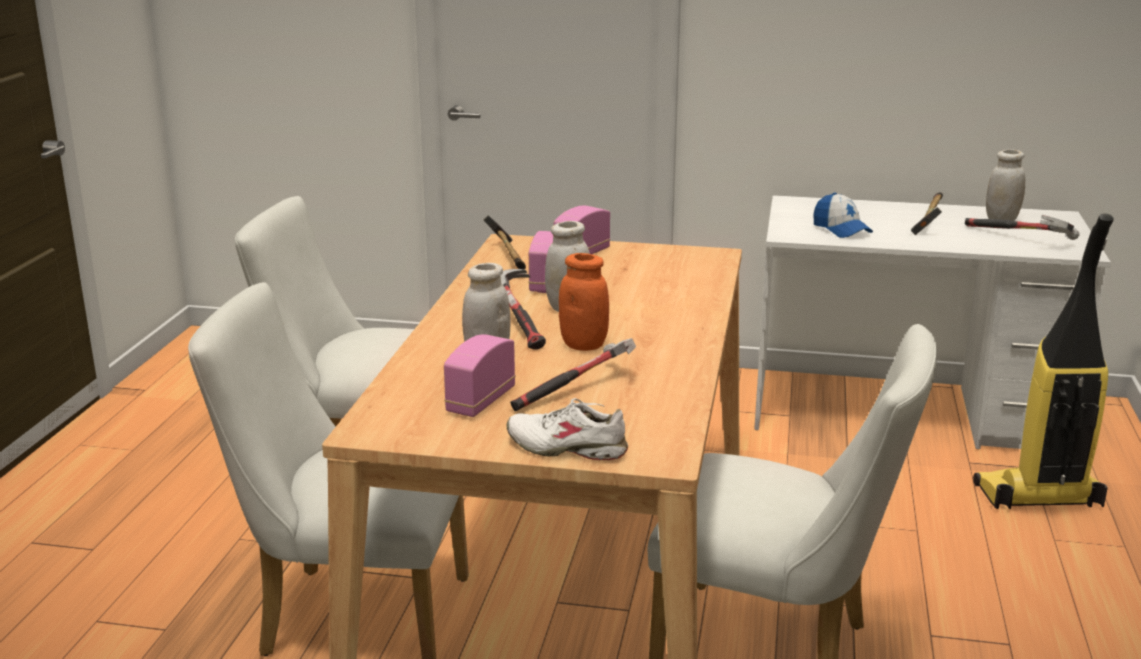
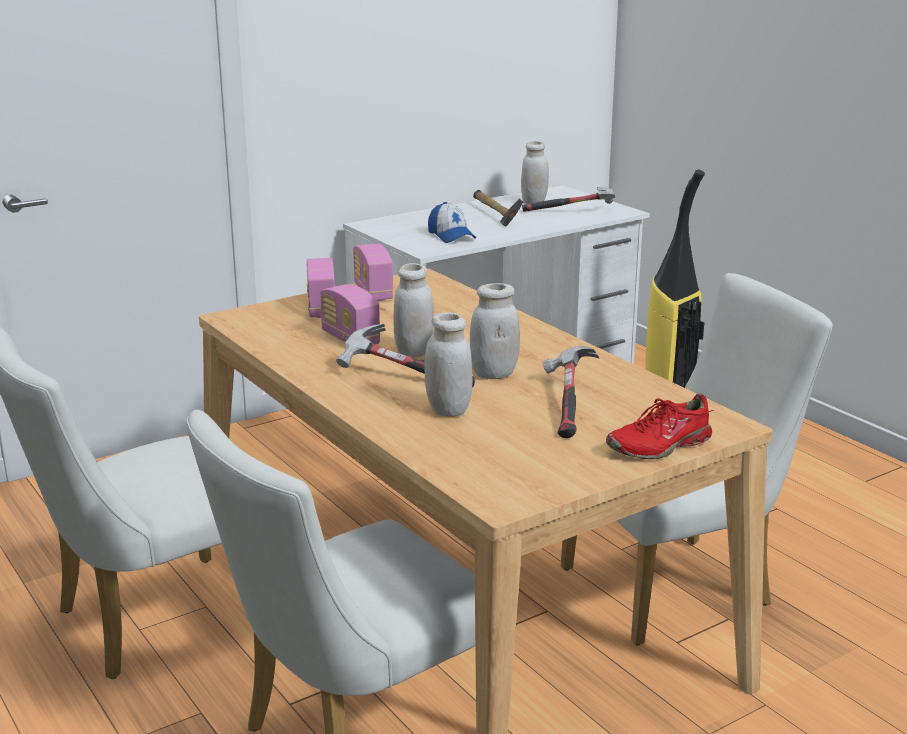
camera: 45 degrees left, 0 degrees up
(480, 401) = (525, 442): radio -> radio (373, 292)
(509, 259) = (269, 330): hammer -> none
(567, 447) = (659, 446): white shoe -> red shoe
(583, 345) = (494, 374): orange jar -> white jar
(841, 229) = (451, 236): cap -> cap turned 45 degrees clockwise

